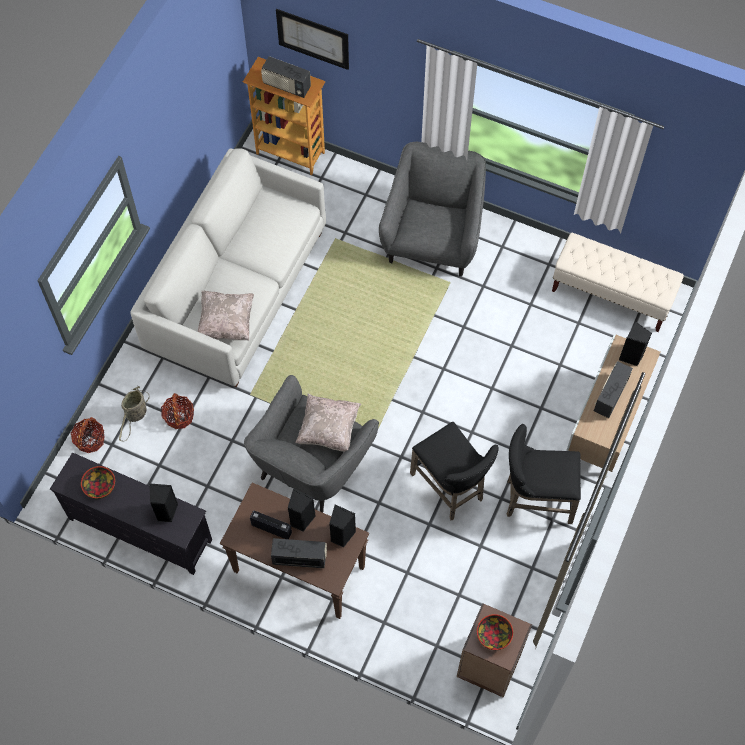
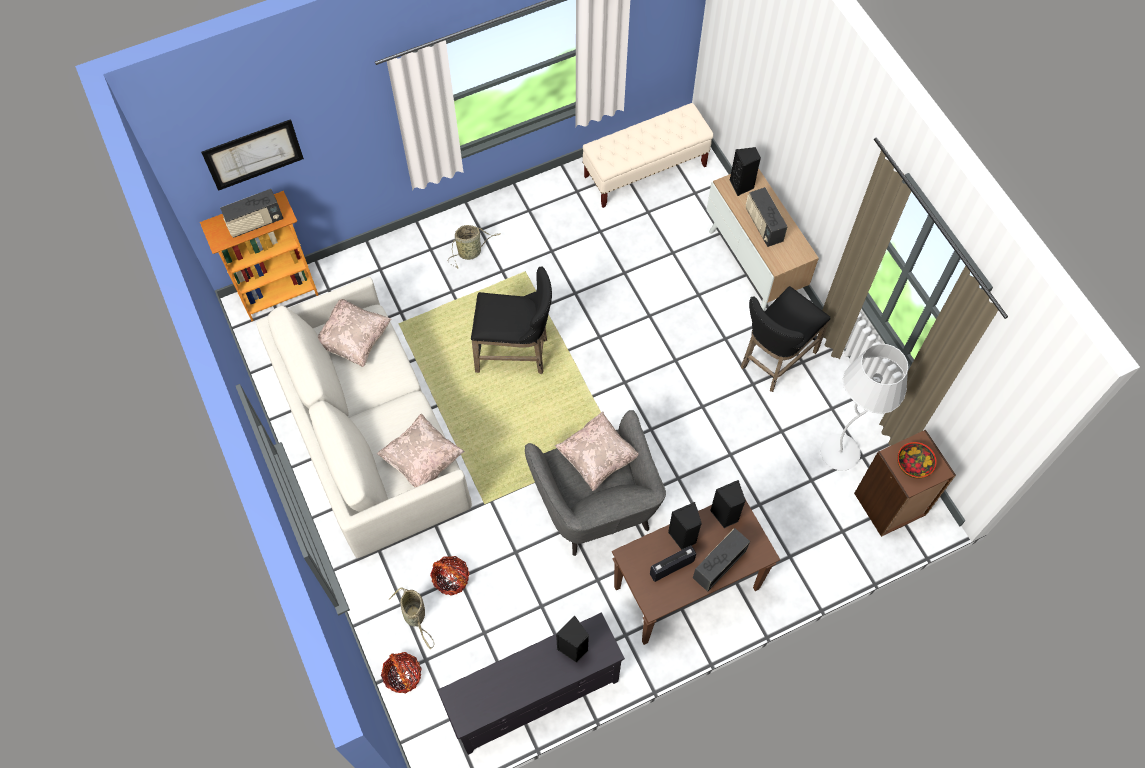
camera: 50 degrees left, 0 degrees up
(99, 486) = (496, 690): bowl -> none
(276, 215) = (354, 340): none -> beige pillow
(433, 237) = (471, 252): grey armchair -> basket
(450, 488) = (712, 414): black stool -> black stool (516, 354)
(499, 599) = (840, 453): none -> white floor lamp

